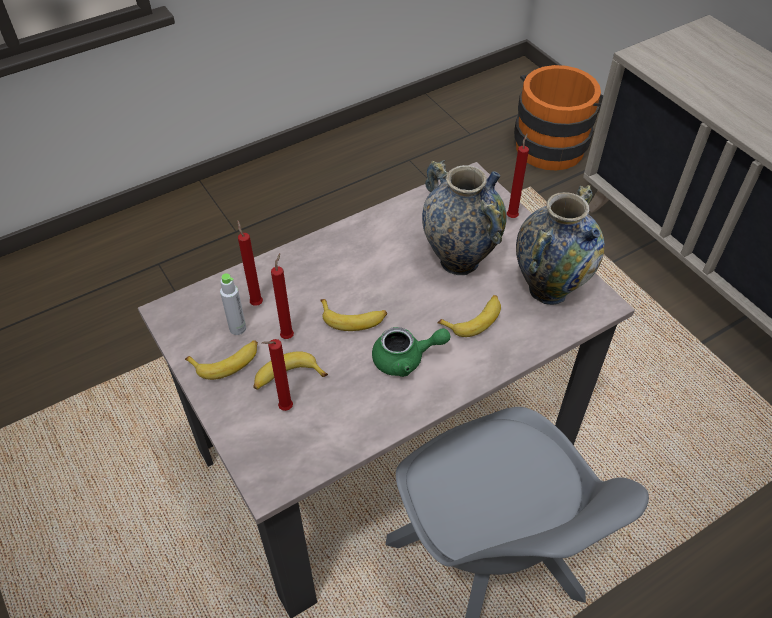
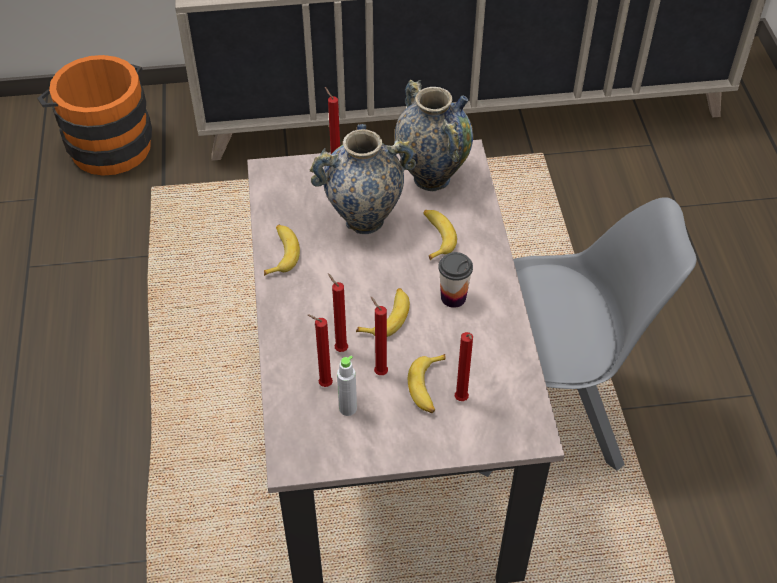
camera: 65 degrees left, 0 degrees up
(226, 361) = (384, 428): banana -> banana (281, 253)
(300, 298) = (339, 348): none -> red candle
(406, 359) = (453, 297): green teapot -> cup

